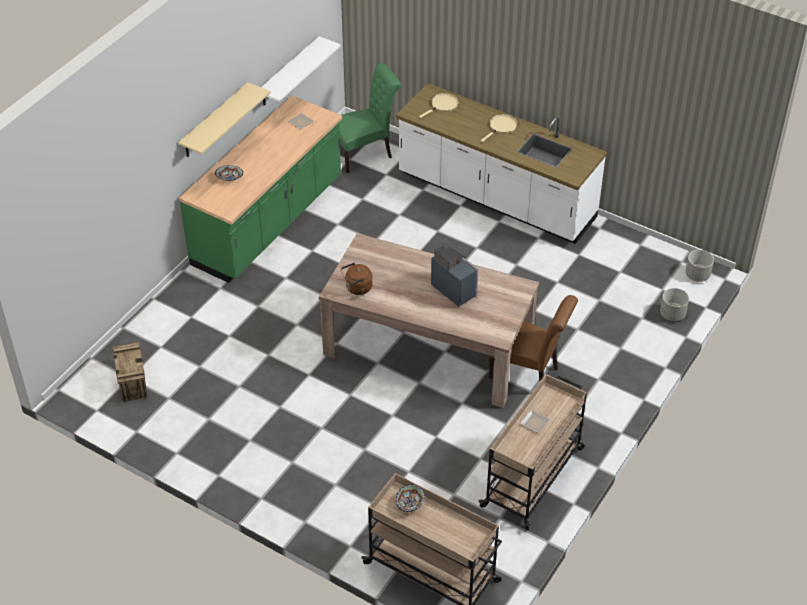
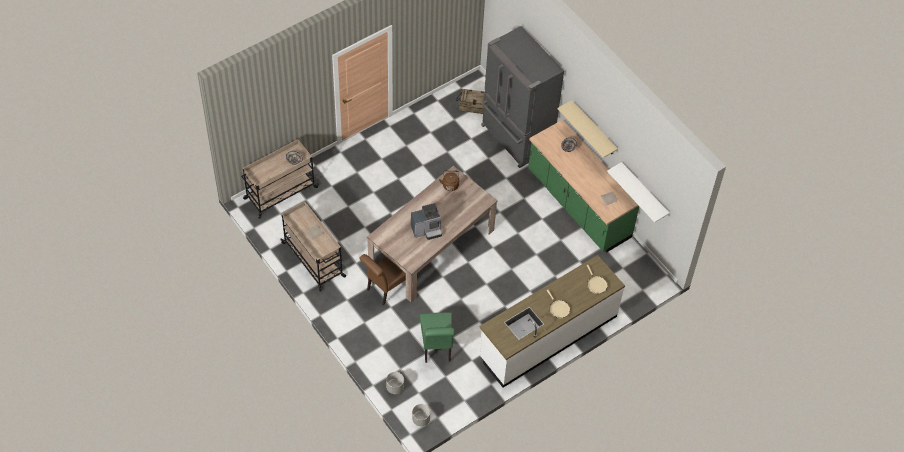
camera: 110 degrees right, 10 degrees up
(176, 316) = (515, 138): none -> grey fridge
(365, 154) = (625, 278): green chair -> green chair (436, 348)

